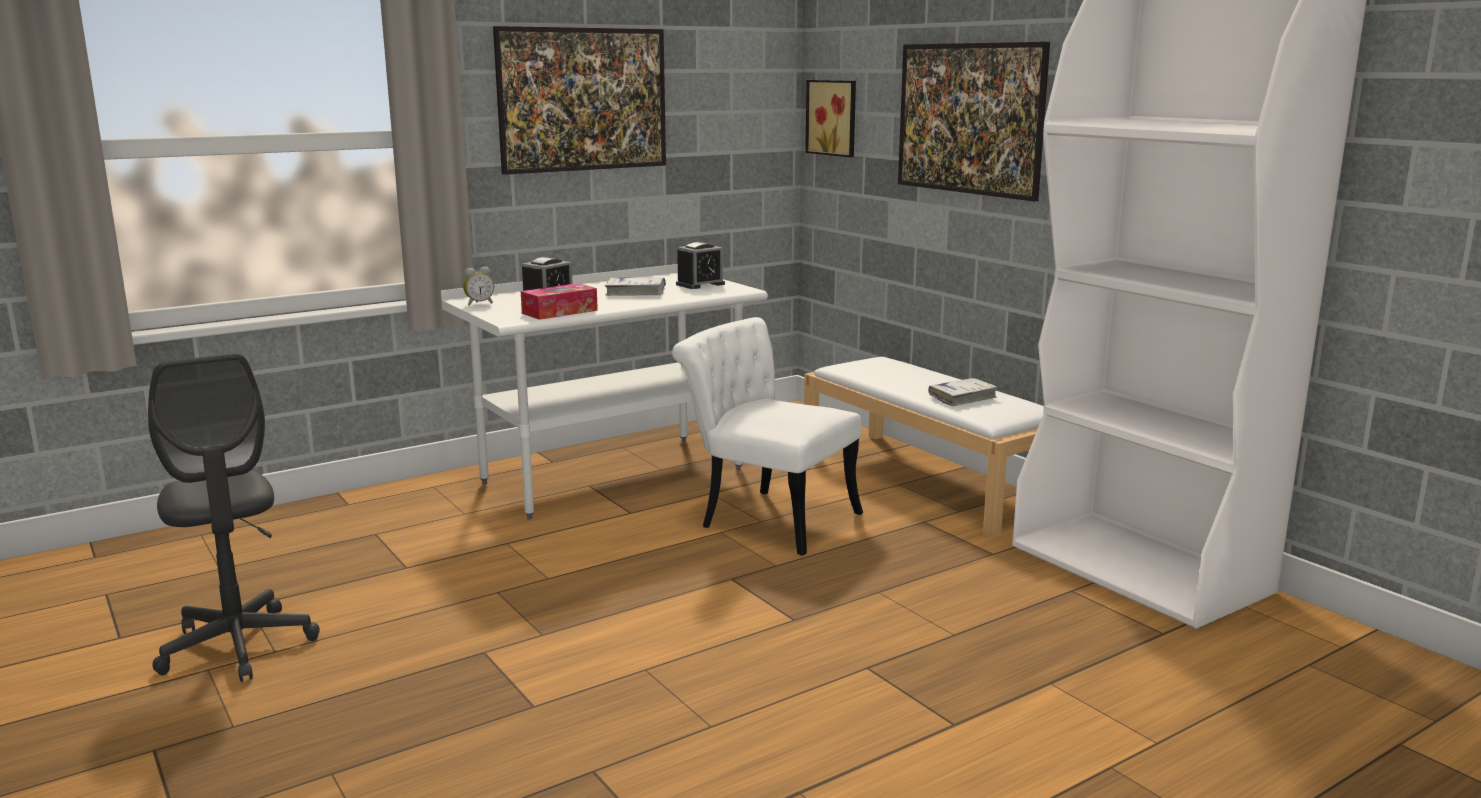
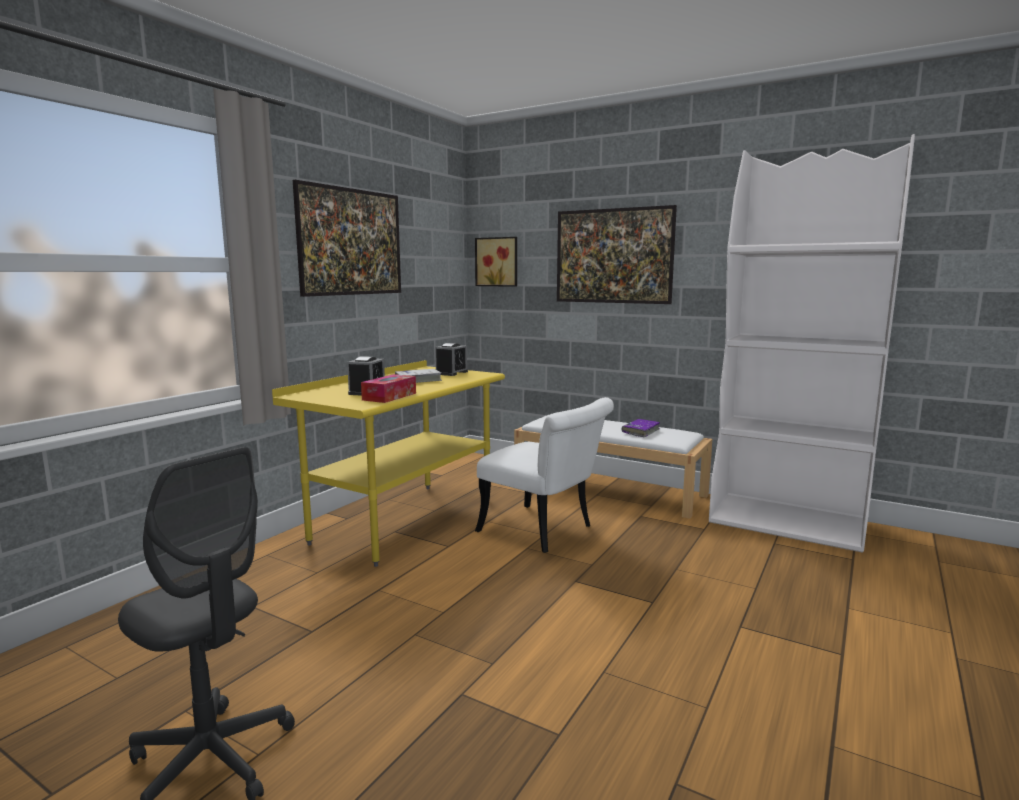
camera: 25 degrees left, 5 degrees down
(479, 303) = (311, 396): alarm clock -> none
(613, 476) = (405, 521): white desk -> yellow desk
(767, 517) = (545, 531): white chair -> white chair turned 150 degrees counterclockwise
(962, 398) = (640, 432): white book -> purple book

